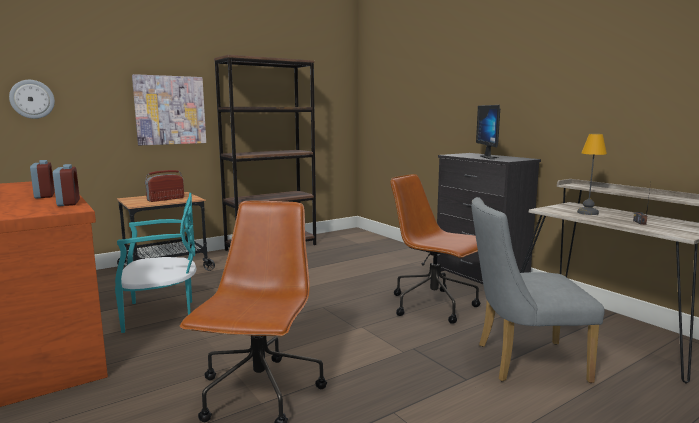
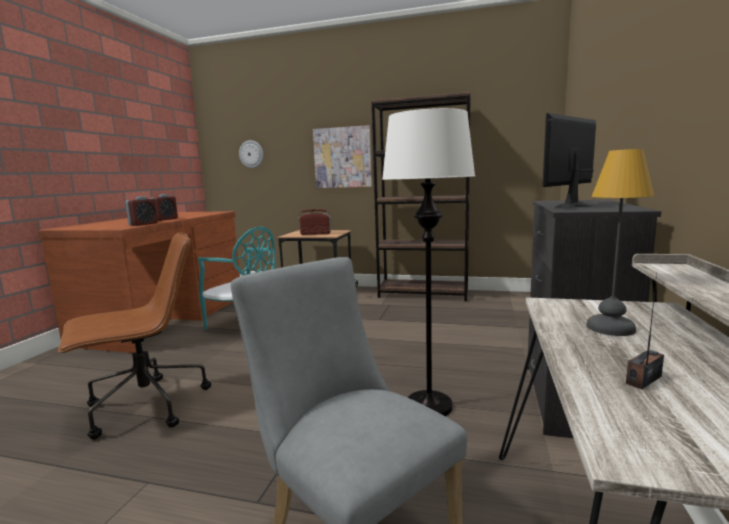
camera: 50 degrees right, 0 degrees up
(435, 306) = (429, 405): brown office chair -> white floor lamp

